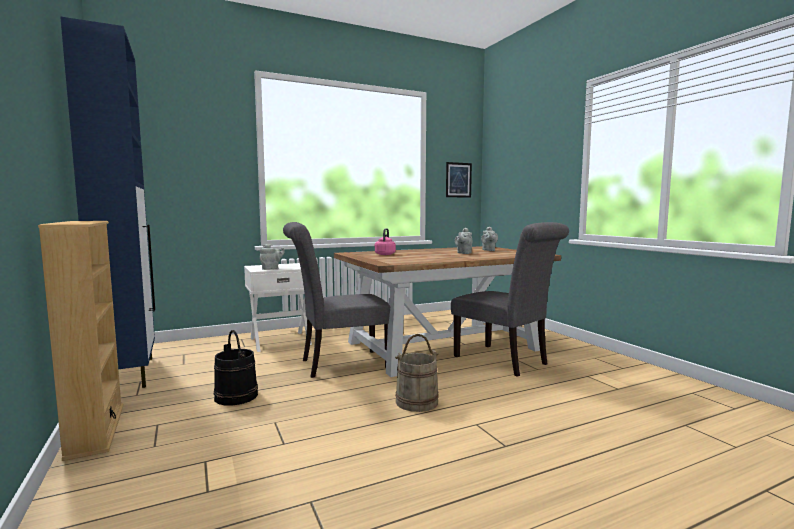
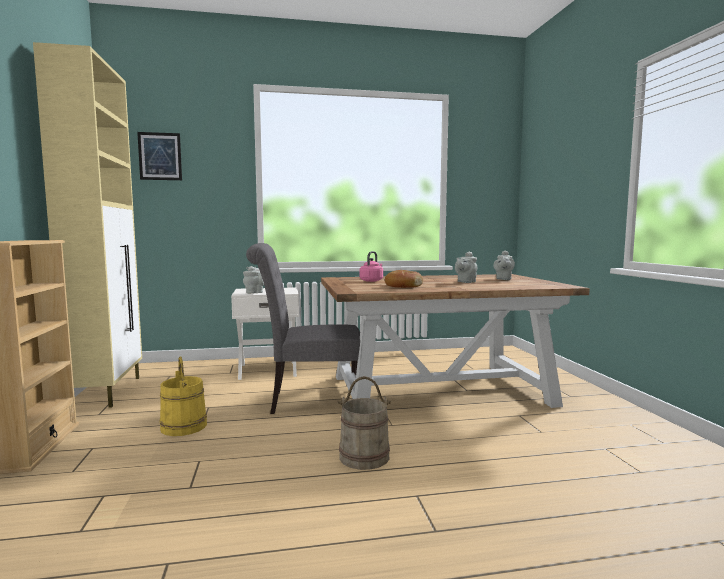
camera: 15 degrees right, 0 degrees up
(128, 374) = (108, 392): blue cabinet -> beige cabinet
(236, 396) = (184, 426): black bucket -> yellow bucket
(420, 258) = (403, 286): none -> bread
(458, 180) = (488, 195): picture -> picture (160, 156)
(505, 361) = (504, 417): grey chair -> none

